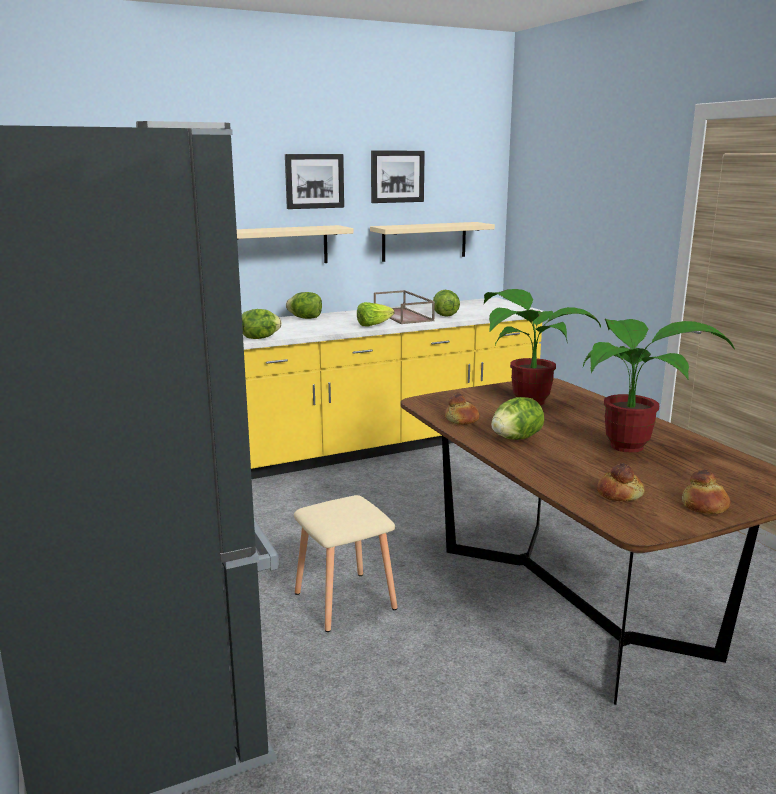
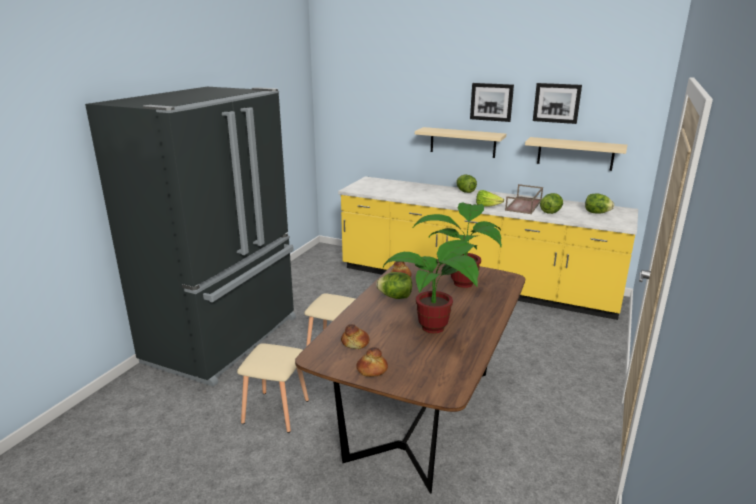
camera: 50 degrees right, 5 degrees up
(260, 338) = (409, 198): lettuce -> lettuce (596, 213)
(429, 716) = (275, 410): none -> beige stool

